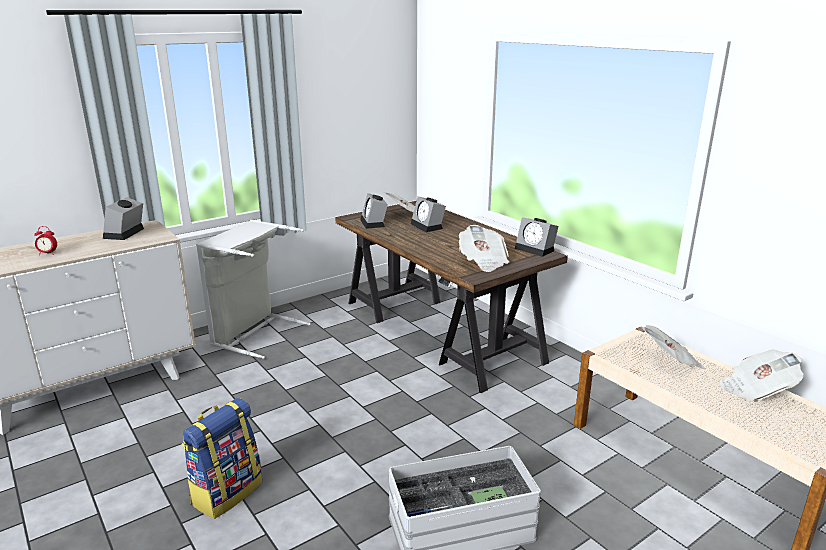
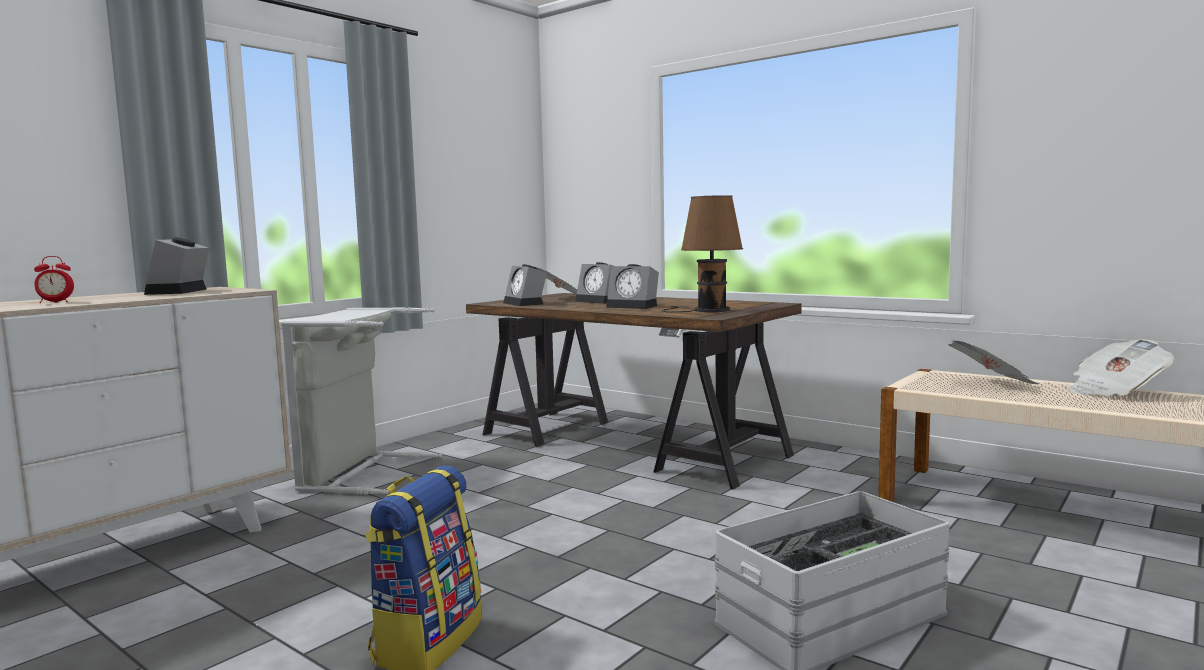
camera: 15 degrees left, 15 degrees down
(483, 261) = (707, 310): newspaper -> brown table lamp
(536, 249) = (758, 302): alarm clock -> alarm clock (634, 306)

